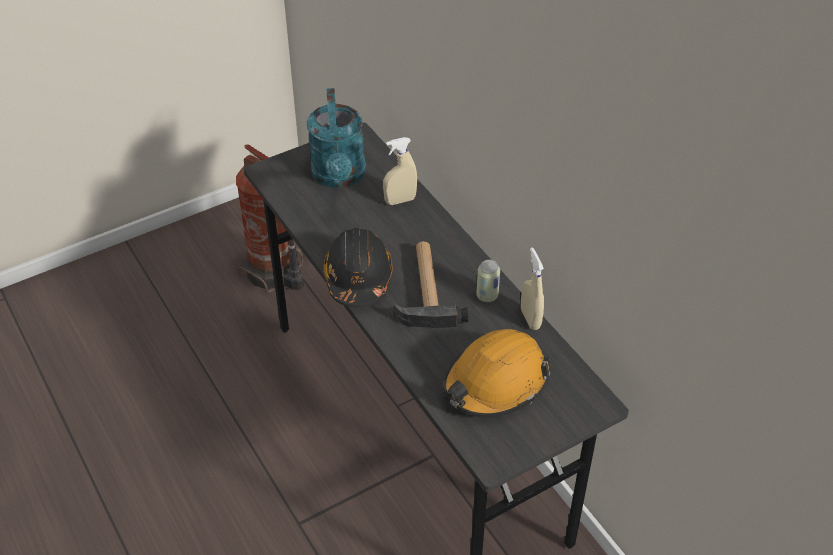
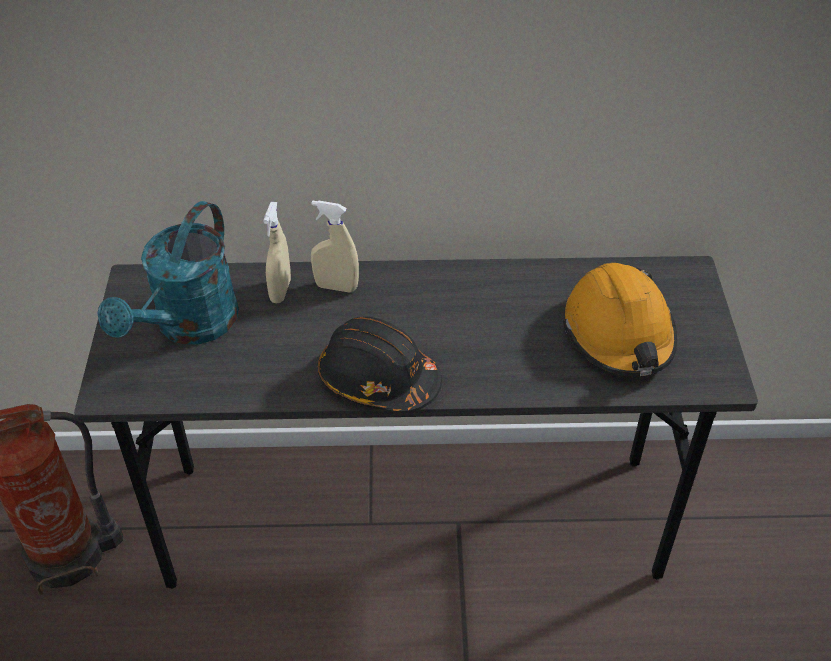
camera: 60 degrees left, 0 degrees up
(339, 177) = (189, 327): turquoise watering can -> turquoise watering can turned 90 degrees clockwise
(426, 289) = (442, 329): hammer -> none
(487, 295) = (488, 285): can -> none
(530, 319) = (545, 268): beige spray bottle -> beige spray bottle (336, 287)

